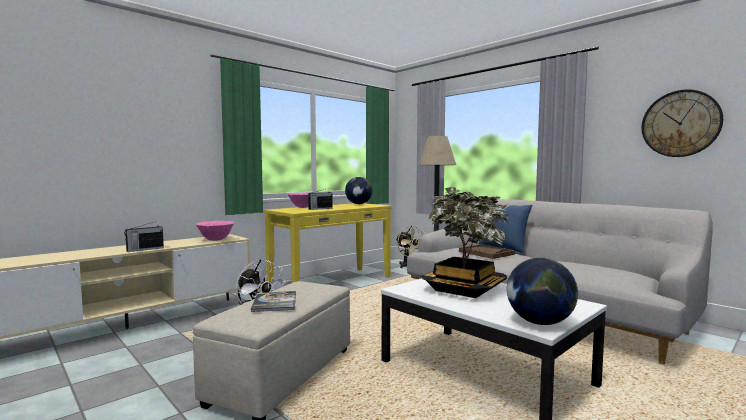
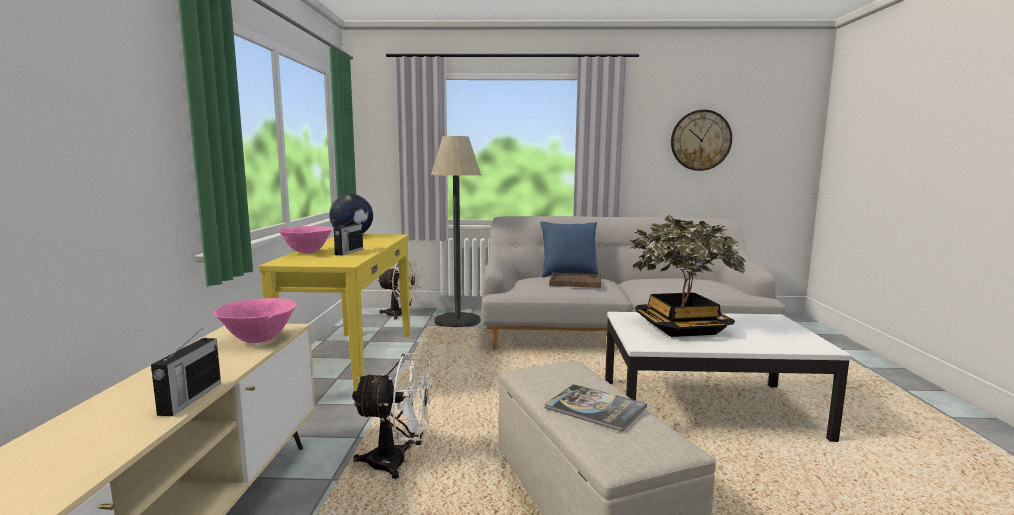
camera: 45 degrees left, 5 degrees up
(540, 322) = (808, 343): globe -> none

